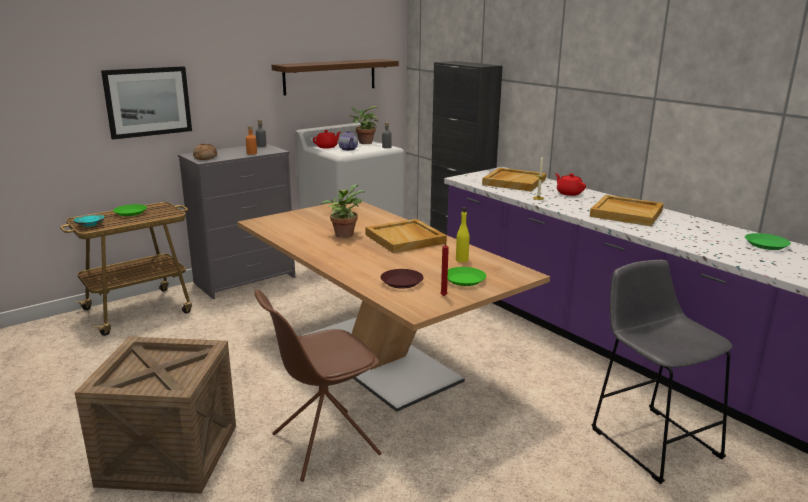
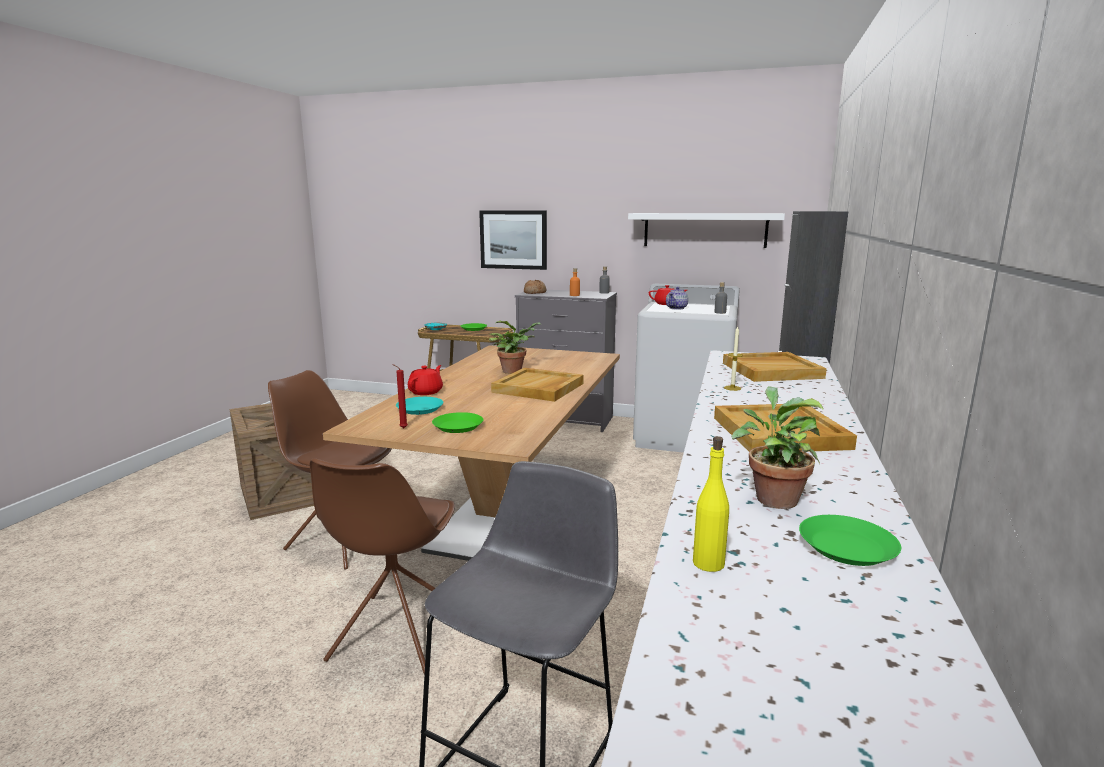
camera: 55 degrees right, 5 degrees down
(330, 76) = (704, 230): brown shelf -> white shelf
(363, 143) = (714, 306): potted plant -> potted plant (773, 497)
(401, 282) = (419, 409): brown plate -> turquoise plate
(462, 260) = (514, 415): yellow bottle -> yellow bottle (709, 563)
(499, 453) = (395, 635): none -> brown chair
(569, 193) = (795, 395): red teapot -> red teapot (426, 392)

